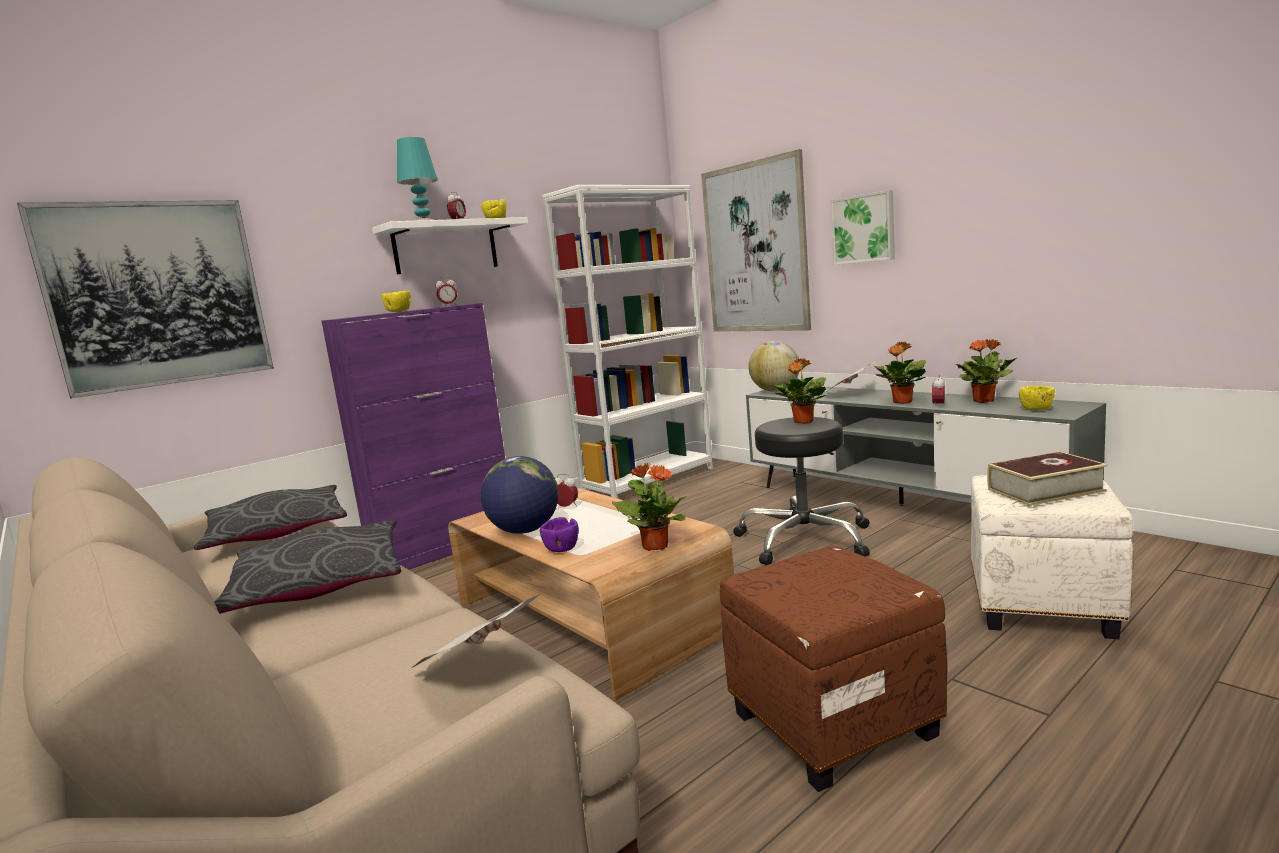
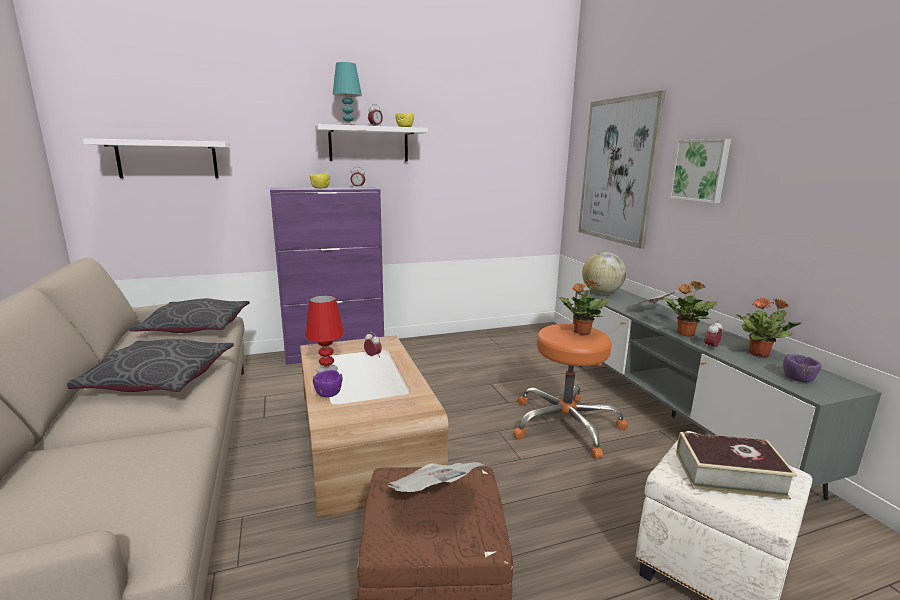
camera: 20 degrees right, 5 degrees up
(157, 294) = (168, 159): picture -> white shelf
(479, 665) = (136, 490): newspaper -> newspaper (433, 496)
(525, 531) = (327, 369): globe -> red table lamp
(649, 481) = (502, 335): white bookcase -> none
(655, 546) = (383, 413): potted plant -> none
(804, 539) = (565, 424): black stool -> orange stool
(1036, 409) = (798, 379): yellow bowl -> purple bowl

